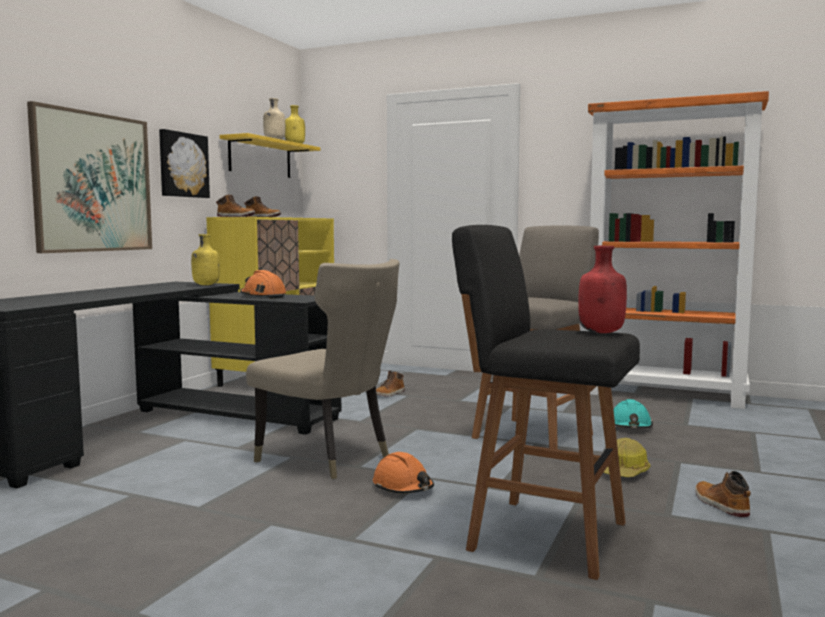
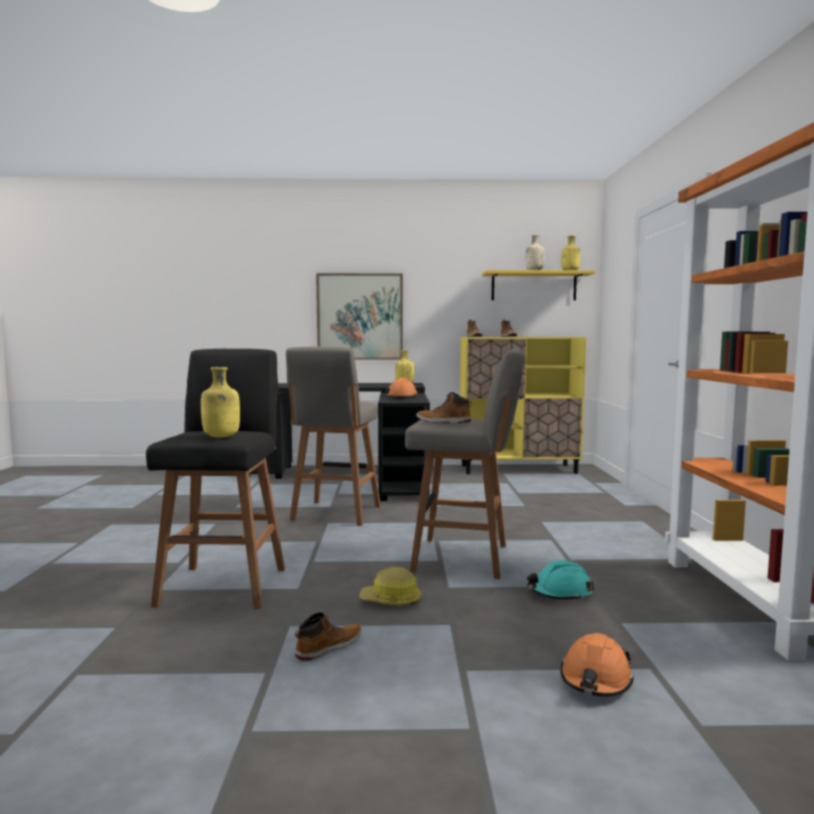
camera: 65 degrees right, 0 degrees up
(182, 165) = (440, 299): picture -> none
(330, 458) = (335, 514): beige chair -> grey stool
(389, 394) = (520, 500): boot -> boot (443, 422)
(403, 487) = (293, 538): orange hard hat -> orange hard hat (595, 680)
(602, 332) = (221, 437): red bottle -> yellow bottle

